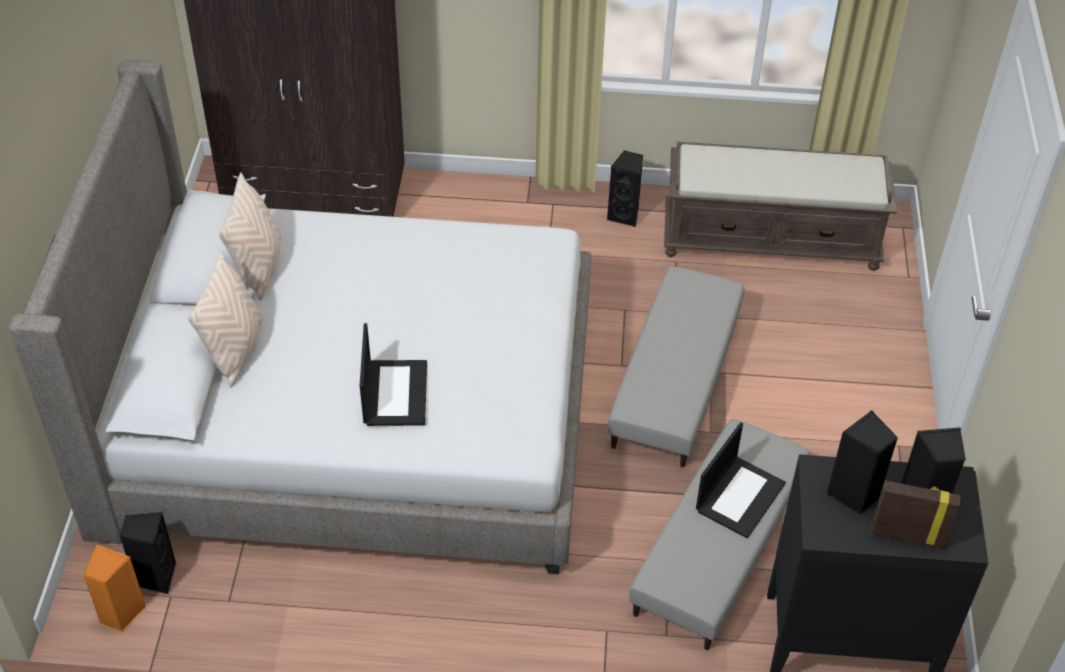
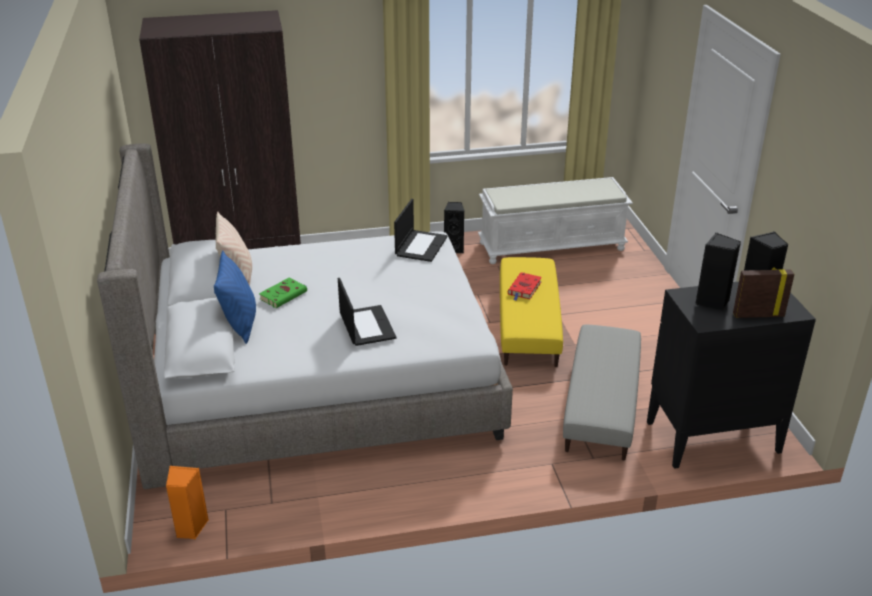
camera: 15 degrees left, 15 degrees down
(156, 577) = (209, 500): black speaker -> none
(235, 350) = (240, 324): beige pillow -> blue pillow
(309, 309) = (284, 295): none -> green book
(675, 335) = (524, 289): none -> red book
(676, 380) = (528, 323): grey ottoman -> yellow ottoman
(740, 496) = (610, 360): laptop -> laptop (421, 246)
(772, 239) = (552, 246): brown bench -> white bench

